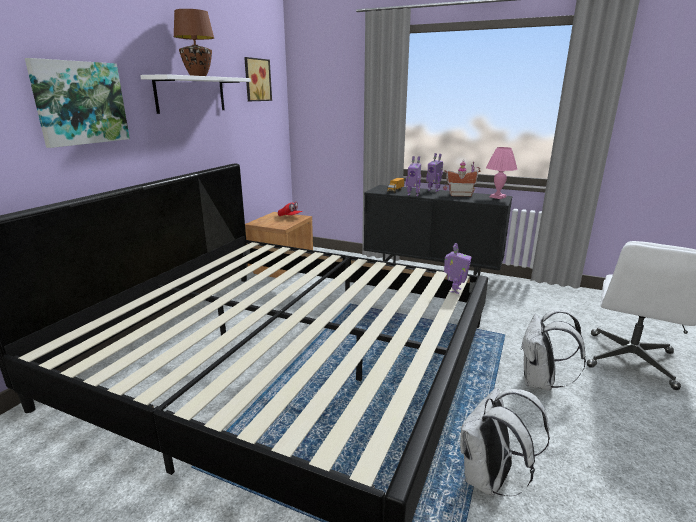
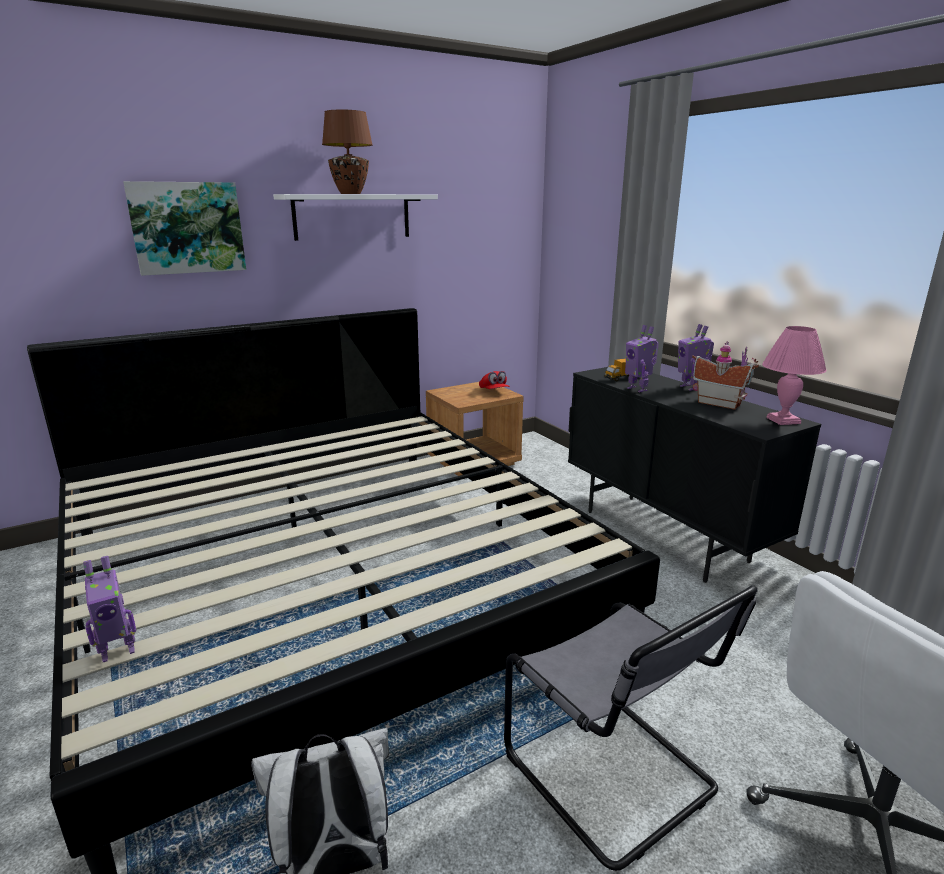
camera: 35 degrees right, 0 degrees up
(256, 80) = (476, 195): picture -> none
(454, 290) = (567, 561): toy robot -> toy robot (118, 651)
(540, 382) = (615, 777): white backpack -> grey chair

